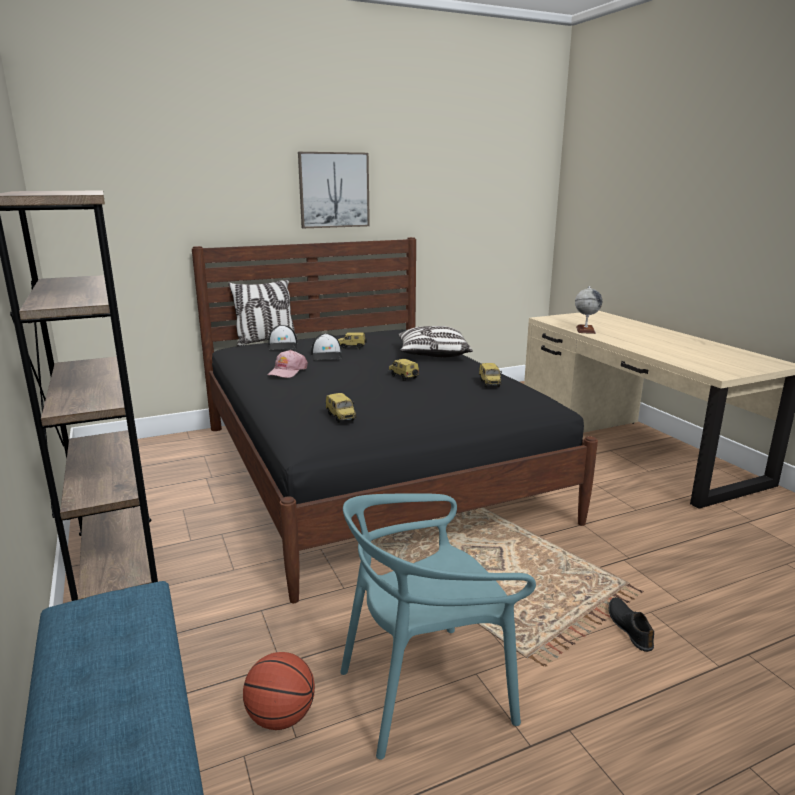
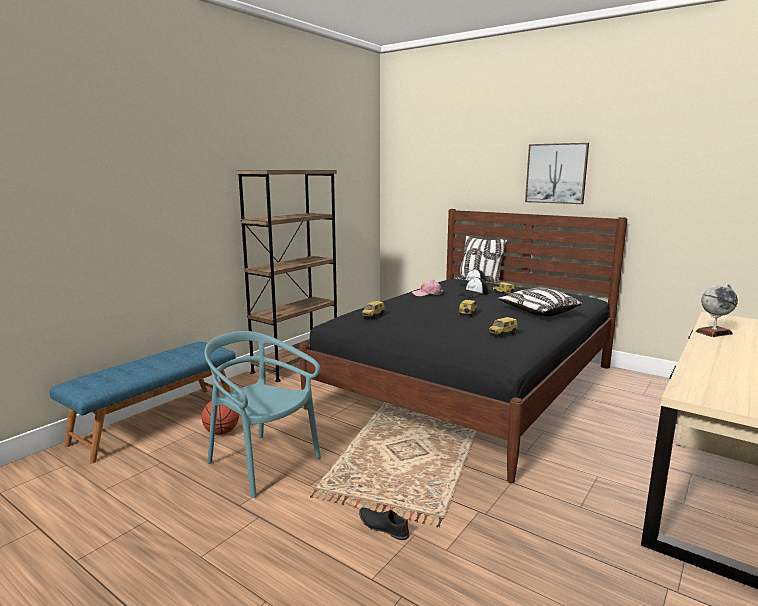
camera: 60 degrees right, 5 degrees down
(629, 627) = (383, 527): black shoe -> black shoe turned 105 degrees counterclockwise

